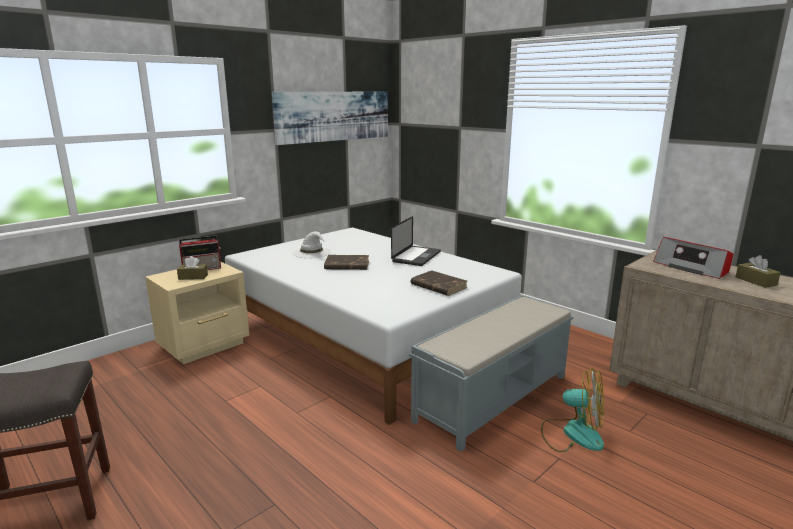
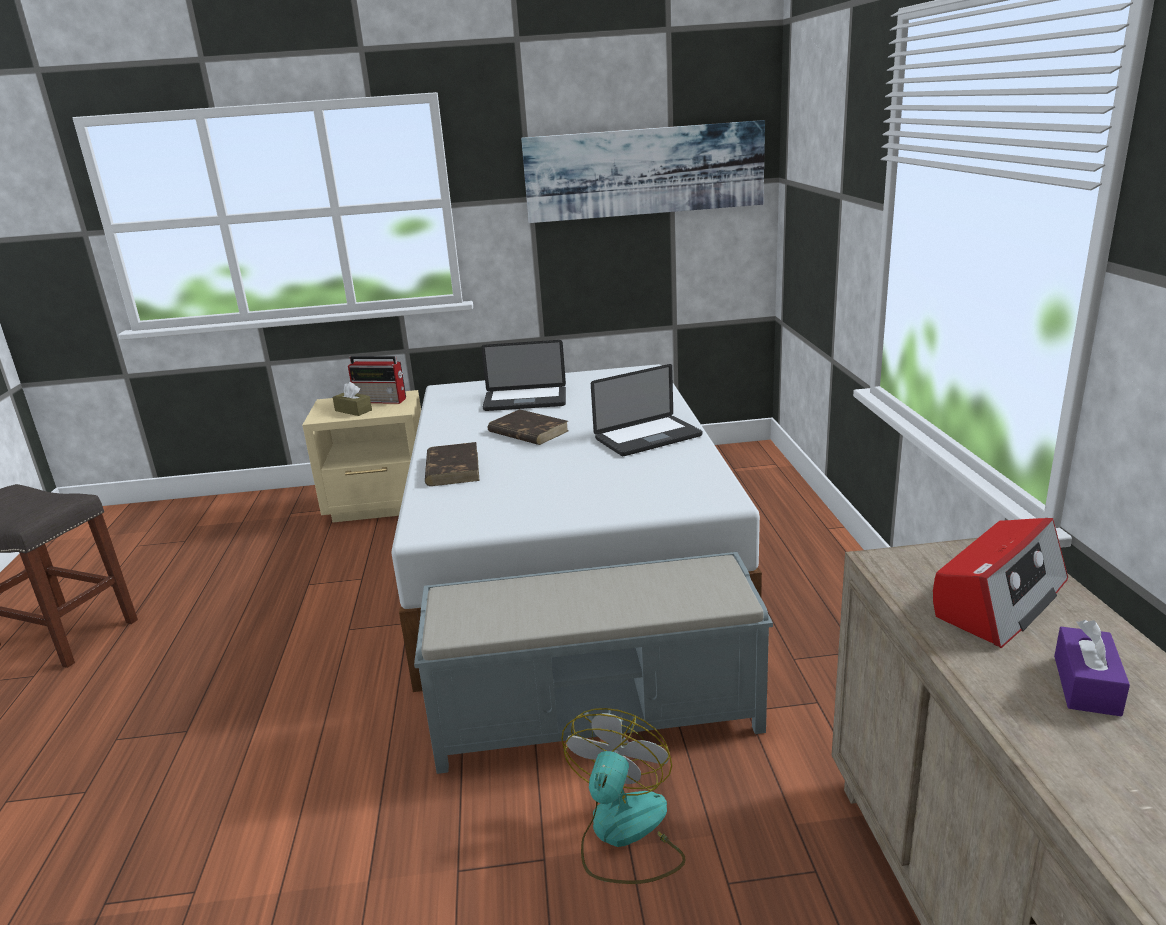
camera: 40 degrees right, 5 degrees up
(312, 252) = (525, 400): white hat -> laptop
(438, 286) = (578, 499): brown book -> brown book (452, 468)
(572, 434) = (624, 834): fan -> fan turned 135 degrees counterclockwise
(692, 267) = (998, 599): radio -> radio turned 135 degrees counterclockwise
(755, 281) = (1086, 685): brown tissue box -> purple tissue box

